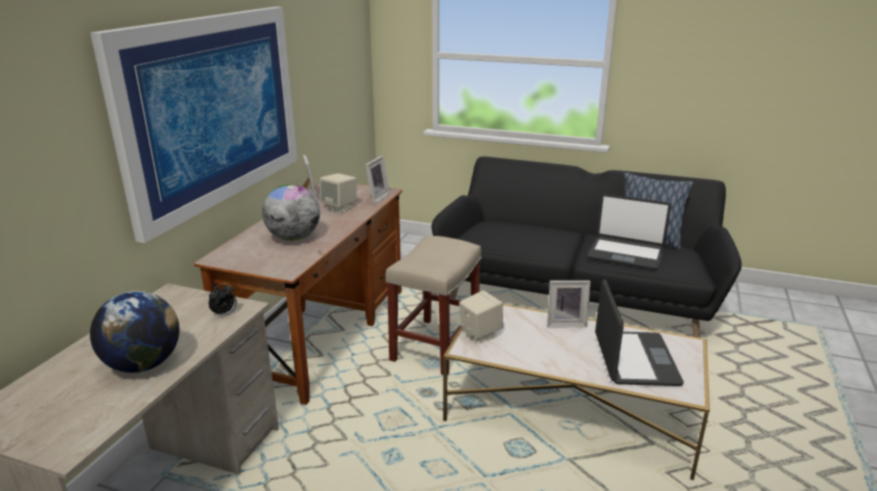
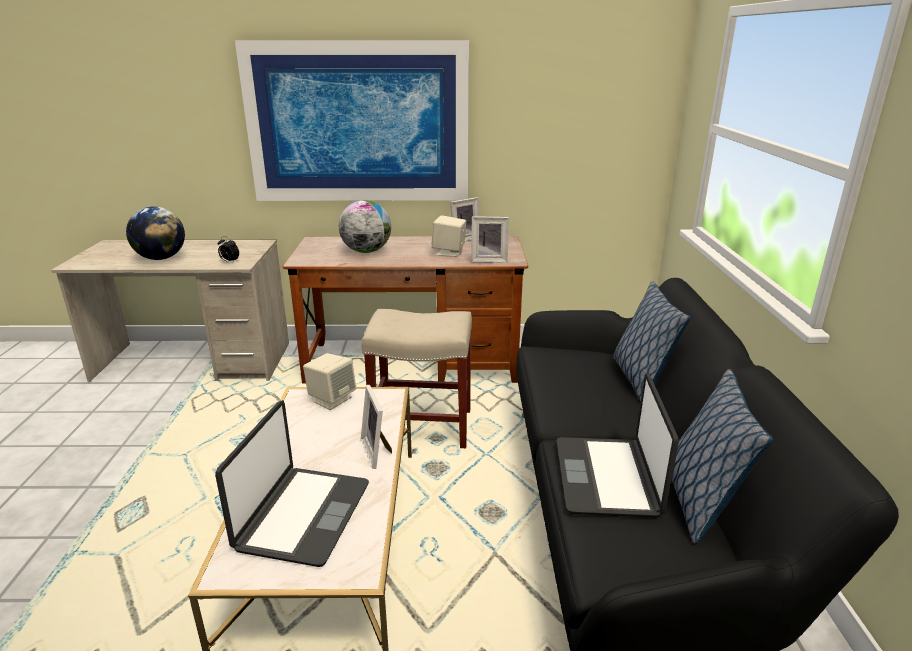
camera: 70 degrees right, 0 degrees up
(521, 222) = (640, 379): none -> pillow
(634, 359) = (302, 515): laptop -> laptop turned 60 degrees counterclockwise

